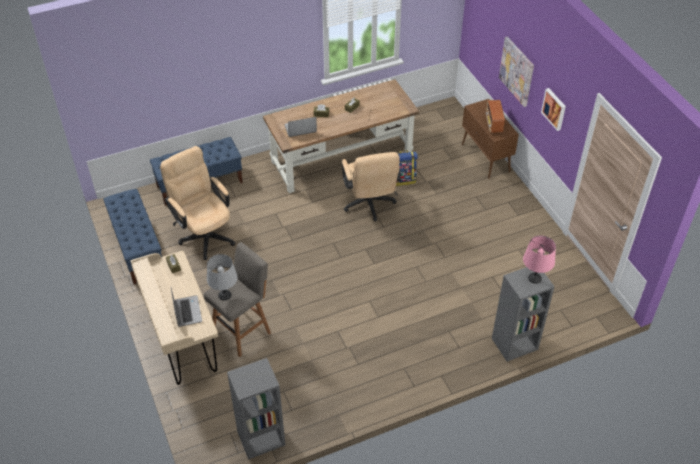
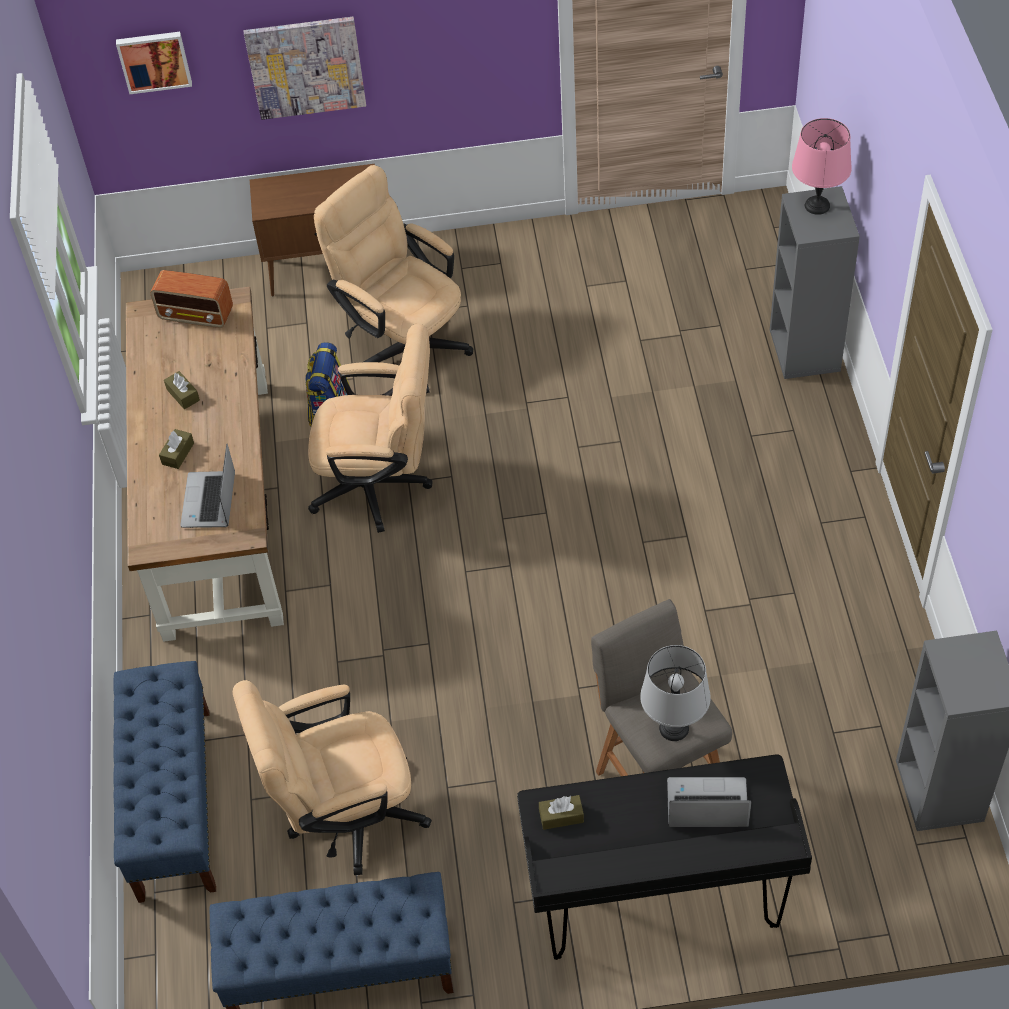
camera: 70 degrees left, 5 degrees up
(182, 342) = (658, 905): beige desk -> black desk
(453, 193) = (404, 343): none -> beige office chair
(493, 124) = (330, 191): radio -> radio (197, 315)
(554, 108) = (449, 41): picture -> picture (154, 60)

